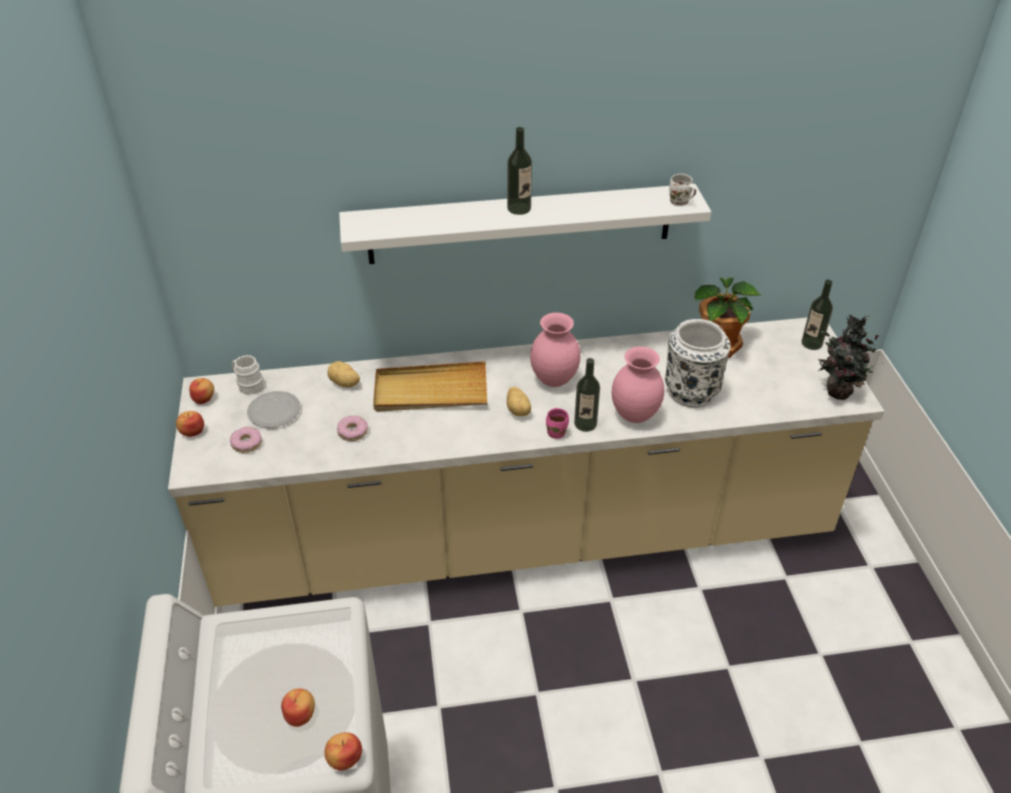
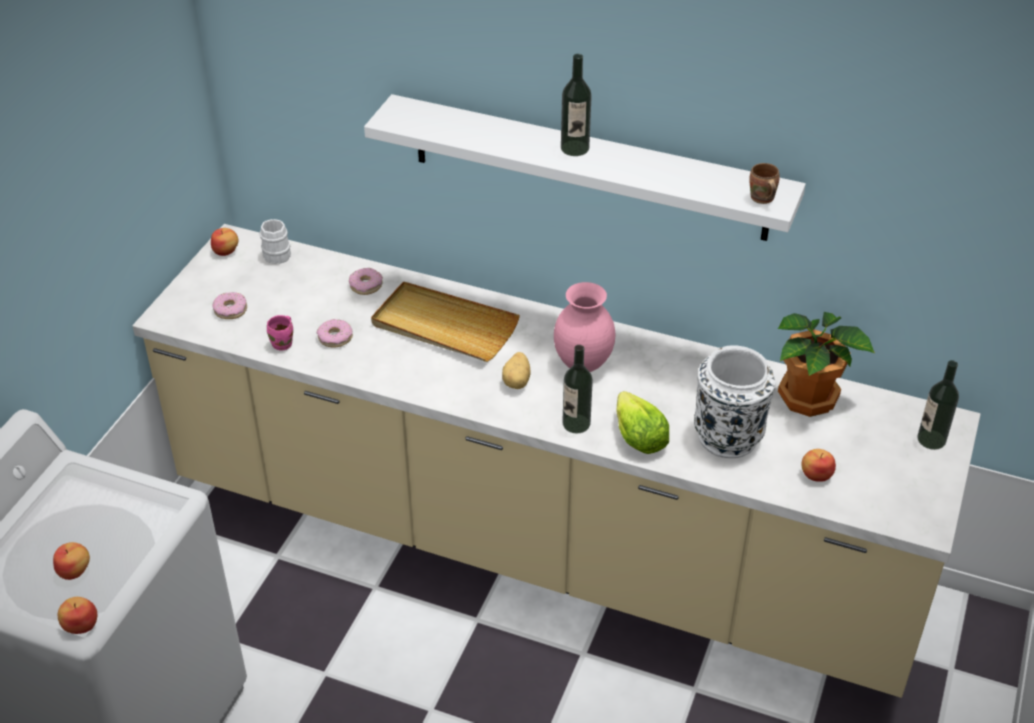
camera: 30 degrees right, 0 degrees up
(192, 431) = (192, 279): apple -> apple (816, 474)
(274, 412) = (278, 289): plate -> none
(344, 383) = (366, 285): potato -> donut
(557, 432) = (538, 420): pink mug -> pink mug (284, 344)
(635, 416) = (638, 437): pink vase -> lettuce
(679, 203) = (761, 199): white mug -> brown mug
(836, 392) = (907, 506): potted plant -> none

